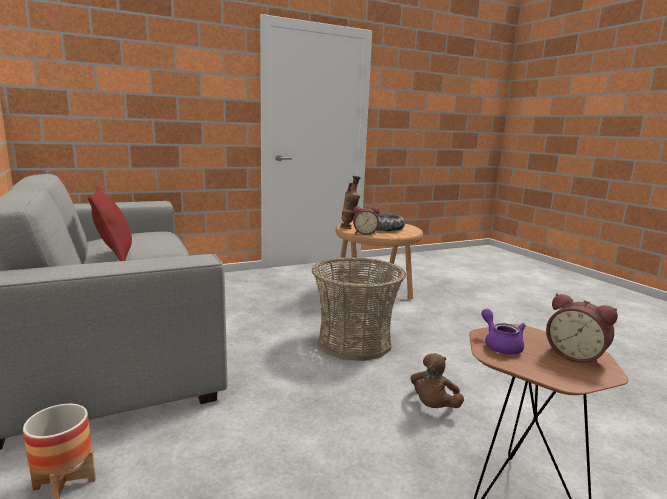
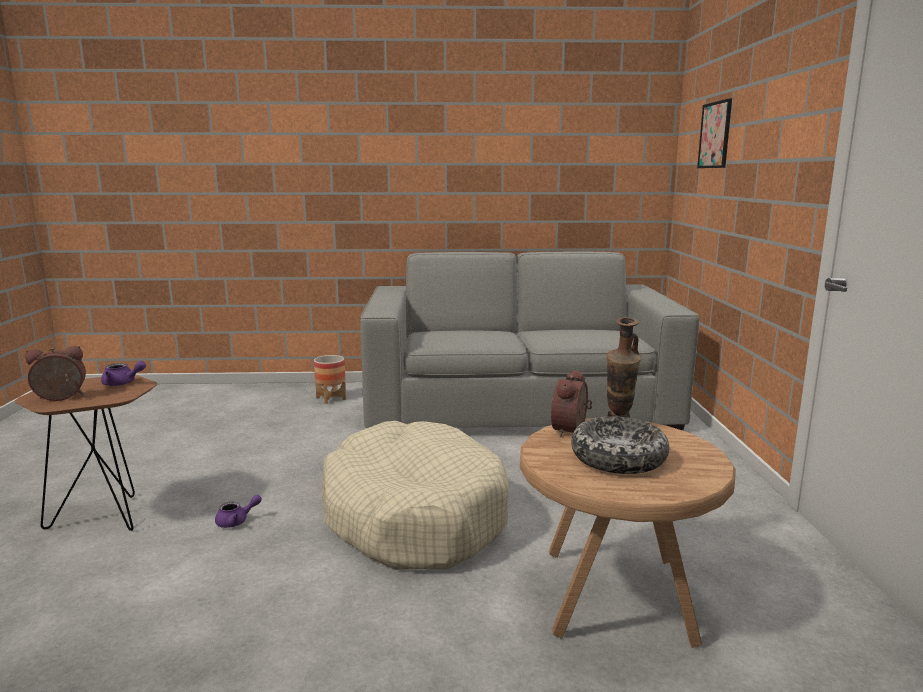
camera: 115 degrees right, 0 degrees up
(102, 70) = (715, 135): none -> picture
(115, 257) = (526, 331): red pillow -> none
(354, 342) = (413, 515): basket -> beige dog bed
(433, 407) = (236, 521): brown plush toy -> purple teapot

